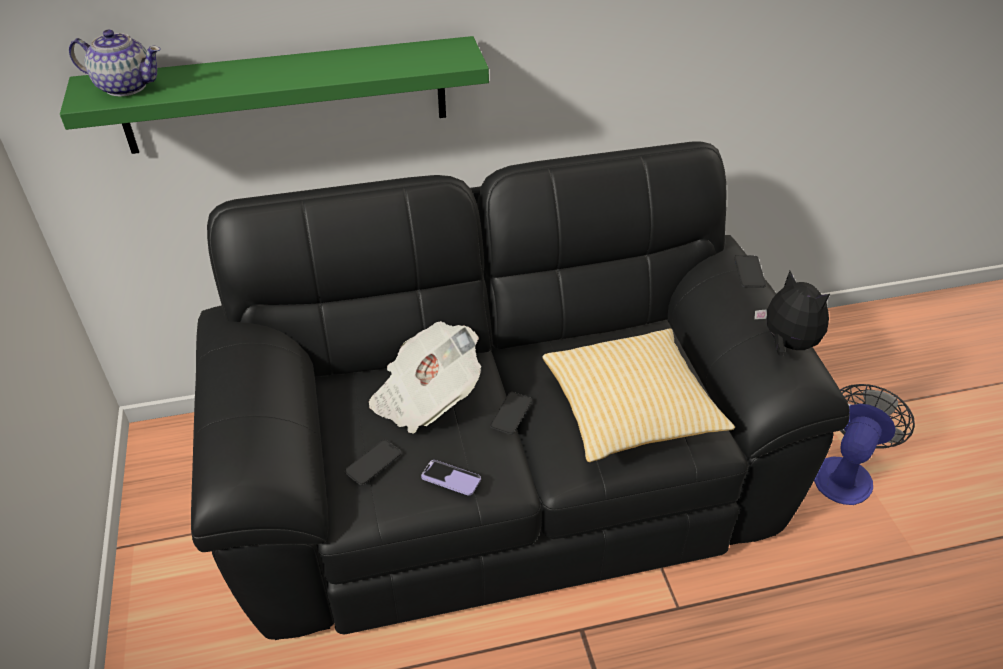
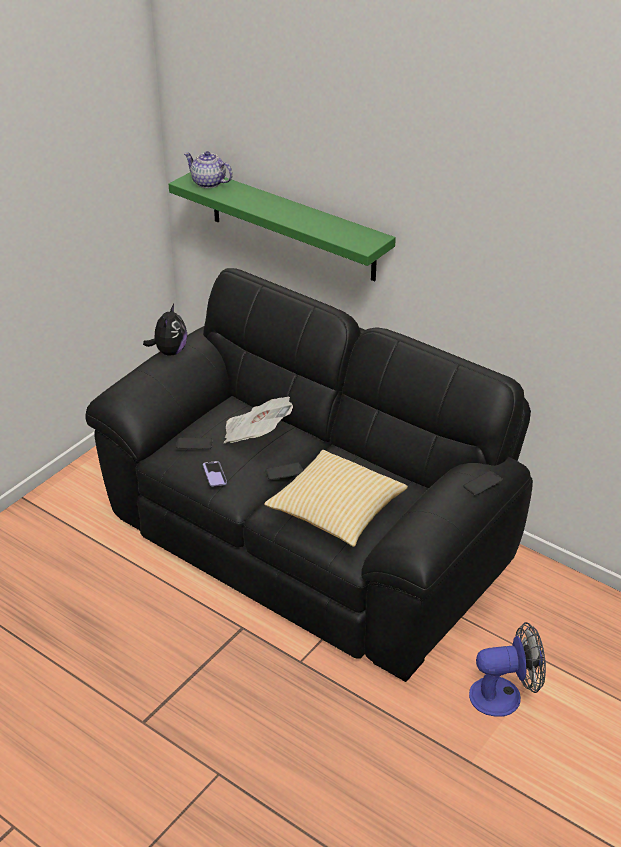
camera: 50 degrees right, 5 degrees down
(125, 86) = (209, 183): teapot -> teapot turned 150 degrees clockwise
(786, 344) = (433, 526): plush toy -> plush toy (169, 352)

